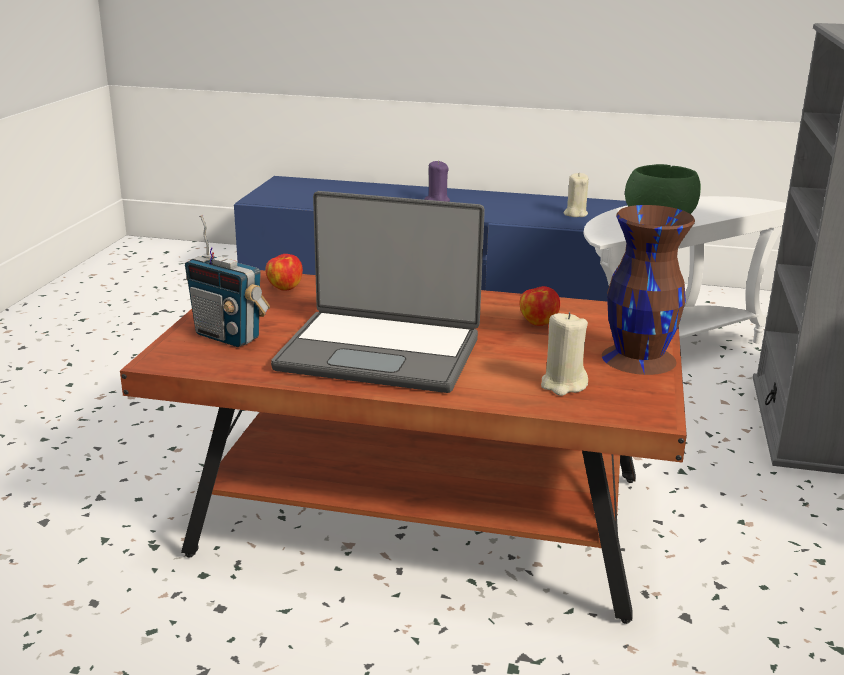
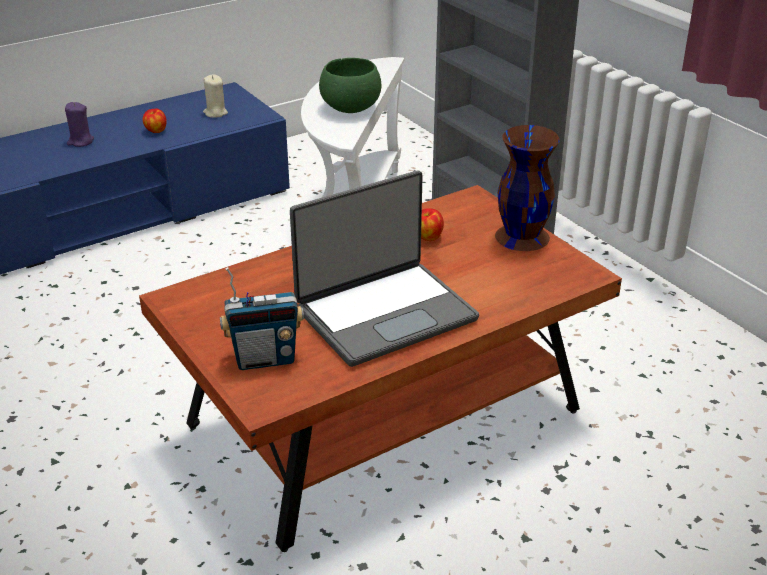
camera: 45 degrees left, 10 degrees up
(284, 287) = (215, 295): apple -> apple (156, 131)
(563, 385) = (519, 278): beige candle -> none

